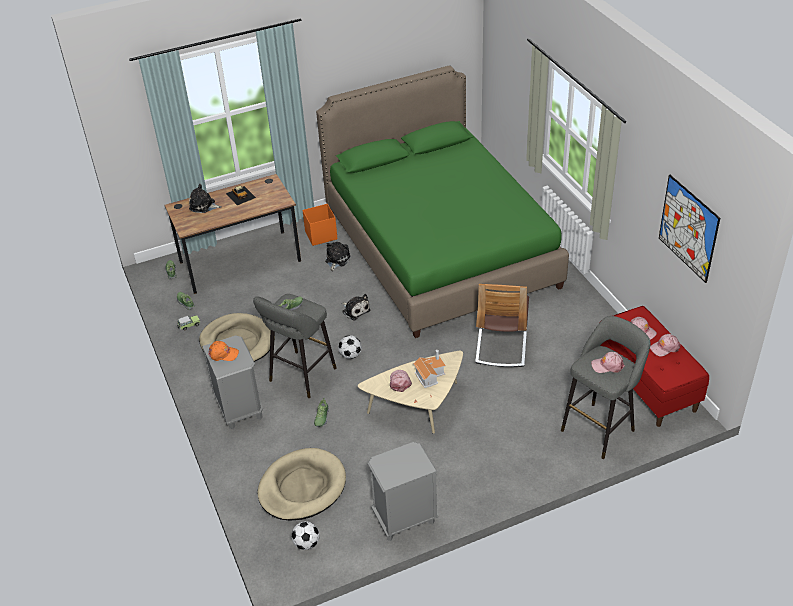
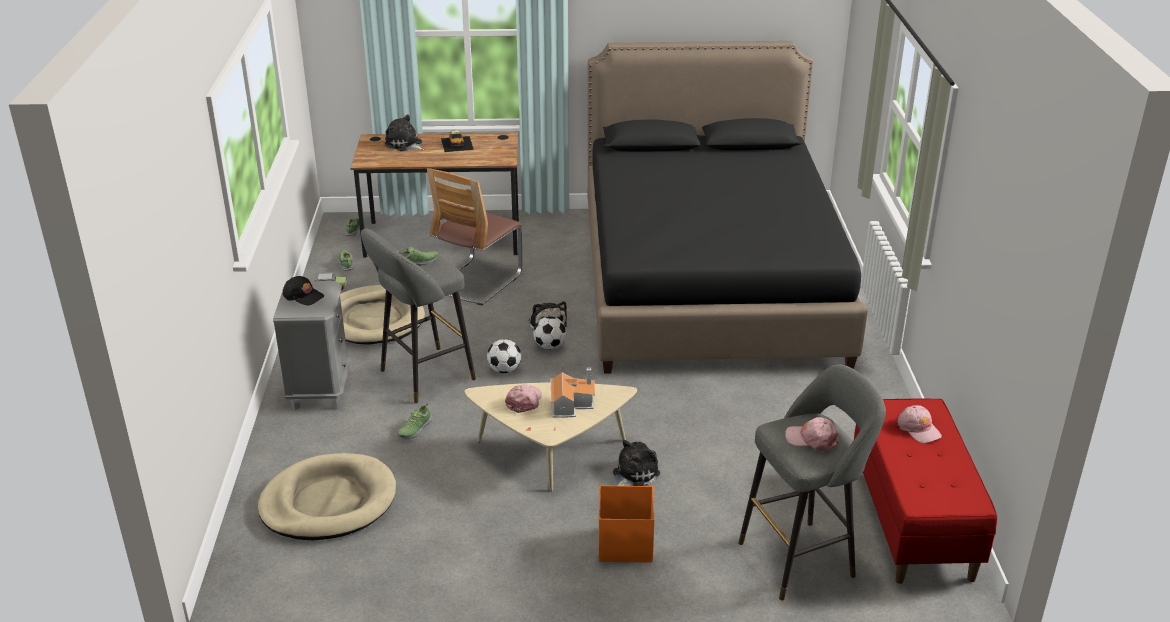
camera: 20 degrees right, 10 degrees down
(223, 354) = (303, 296): orange cap -> black cap
(306, 543) = (282, 571): football -> football (550, 346)
(320, 235) = (561, 234): orange storage box -> orange storage box (624, 545)
(336, 260) = (563, 264): plush toy -> plush toy (633, 474)
(404, 519) = (434, 584): grey nightstand -> none
(439, 248) = (708, 282): green bed -> black bed
(501, 346) = (719, 414): chair -> chair (477, 281)
(664, 347) = (943, 459): pink cap -> none
(688, 228) = (1006, 257): picture -> none

